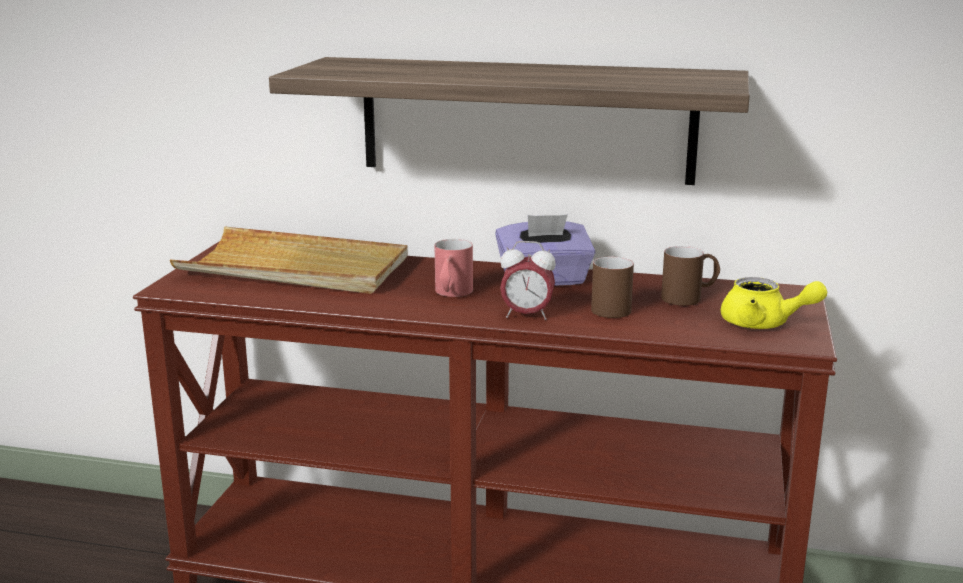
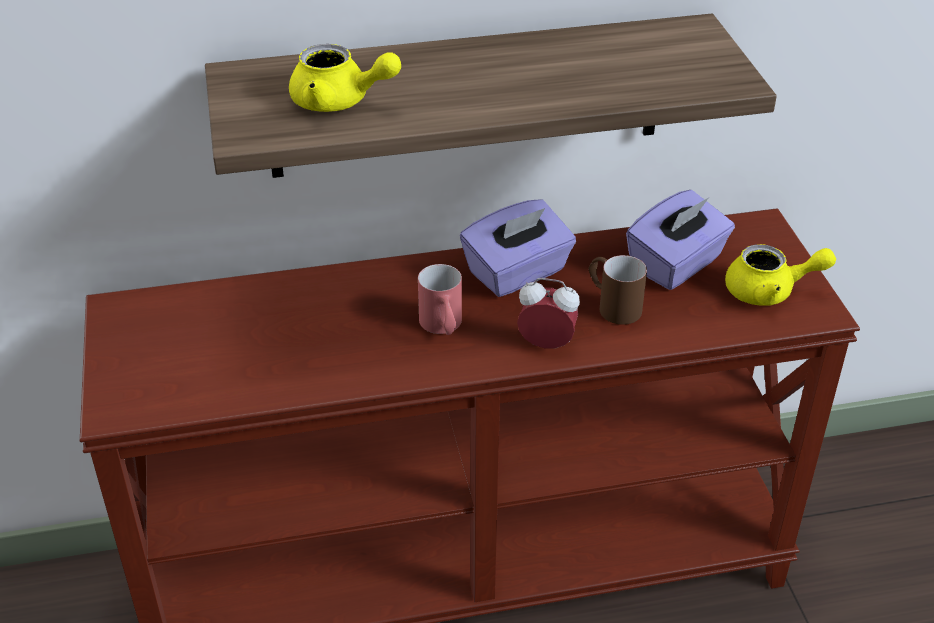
camera: 25 degrees left, 20 degrees up
(295, 269) = (232, 329): beige tray -> none
(389, 70) = (339, 101): none -> yellow teapot
(526, 315) = (546, 344): alarm clock -> alarm clock turned 150 degrees counterclockwise
(690, 297) = (677, 264): brown mug -> purple tissue box

